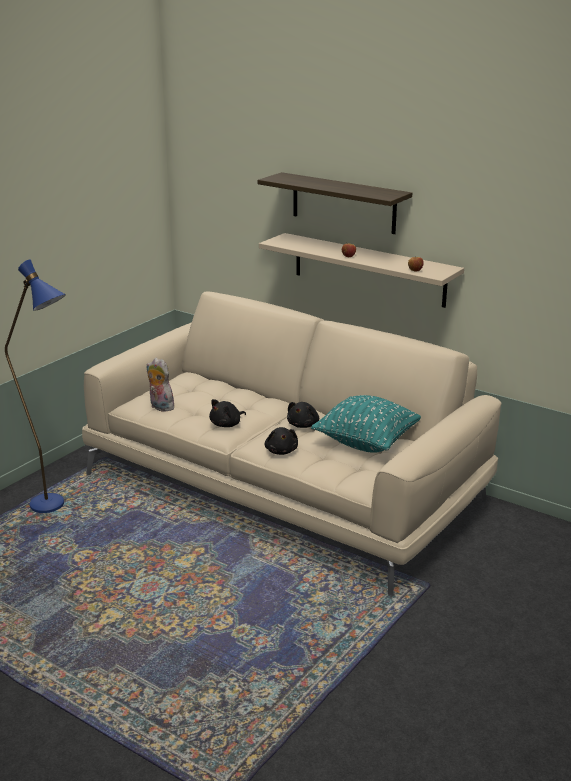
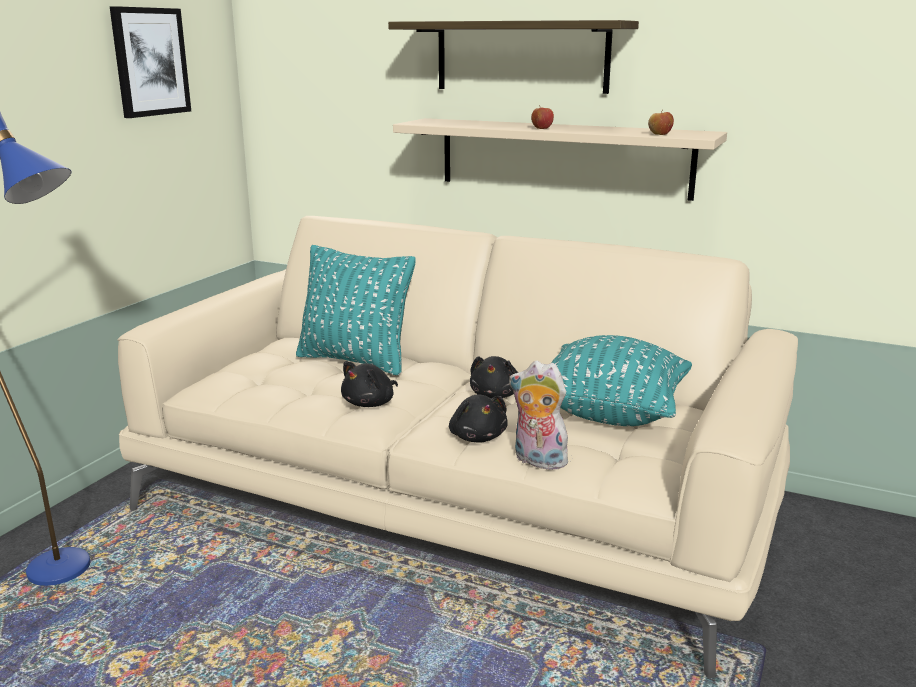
camera: 10 degrees left, 5 degrees down
(110, 192) = (150, 62): none -> picture
(160, 407) = (251, 386): plush toy -> plush toy (537, 461)
(226, 393) = (355, 360): none -> turquoise pillow

